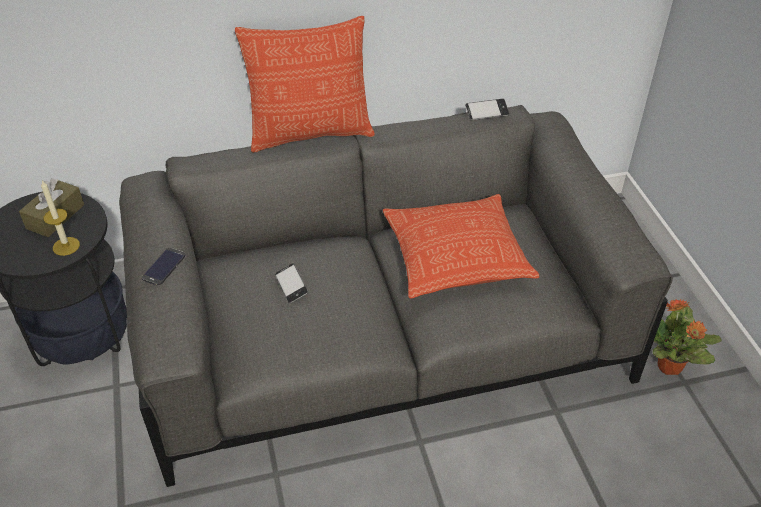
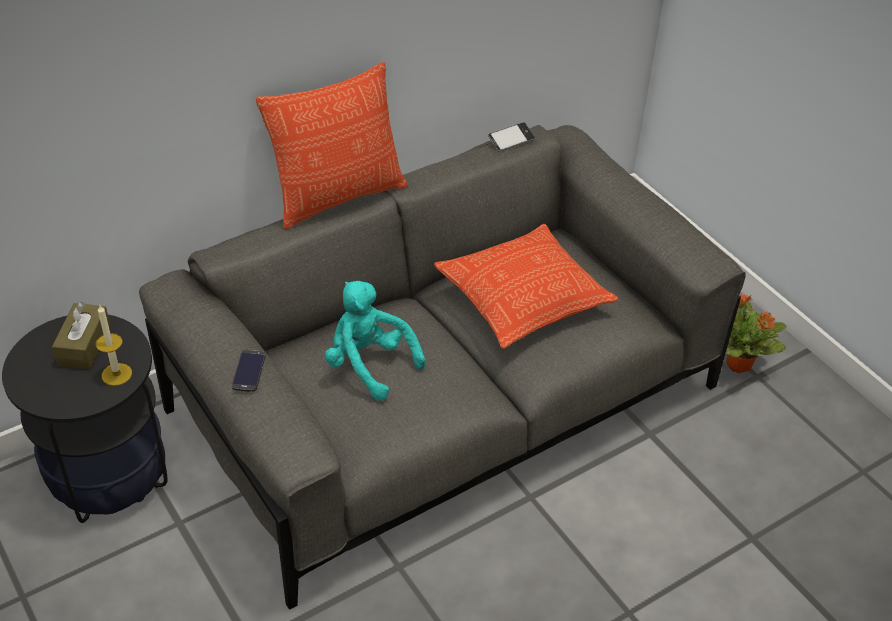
camera: 20 degrees left, 0 degrees up
(291, 286) = (369, 364): phone -> turquoise plush toy

